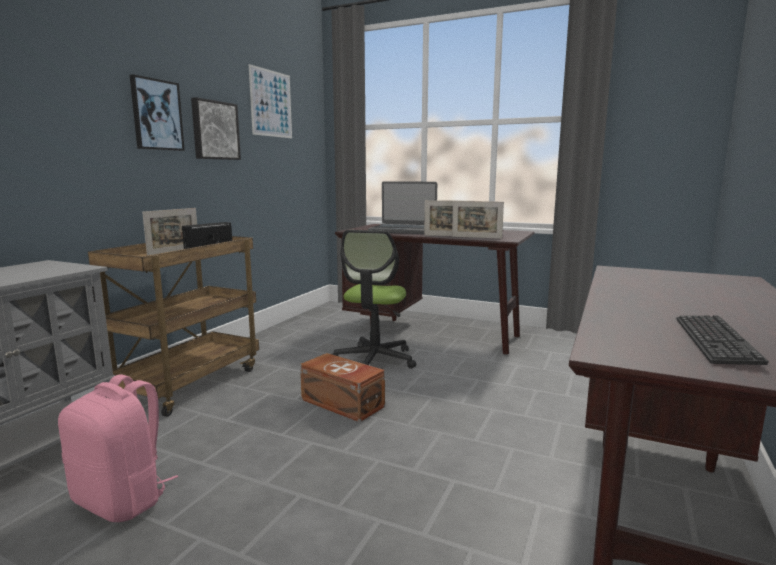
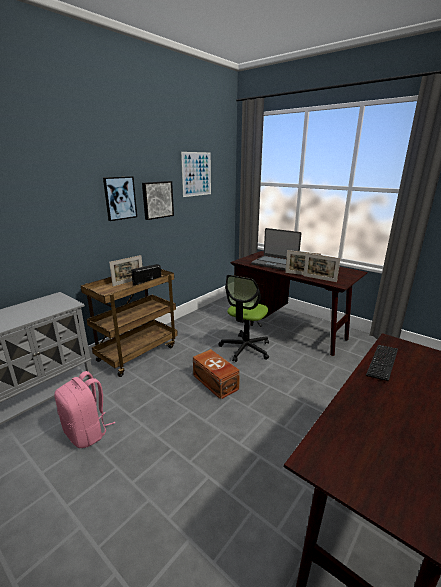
camera: 15 degrees right, 10 degrees up
(715, 341) = (396, 461): keyboard -> keyboard (382, 363)

